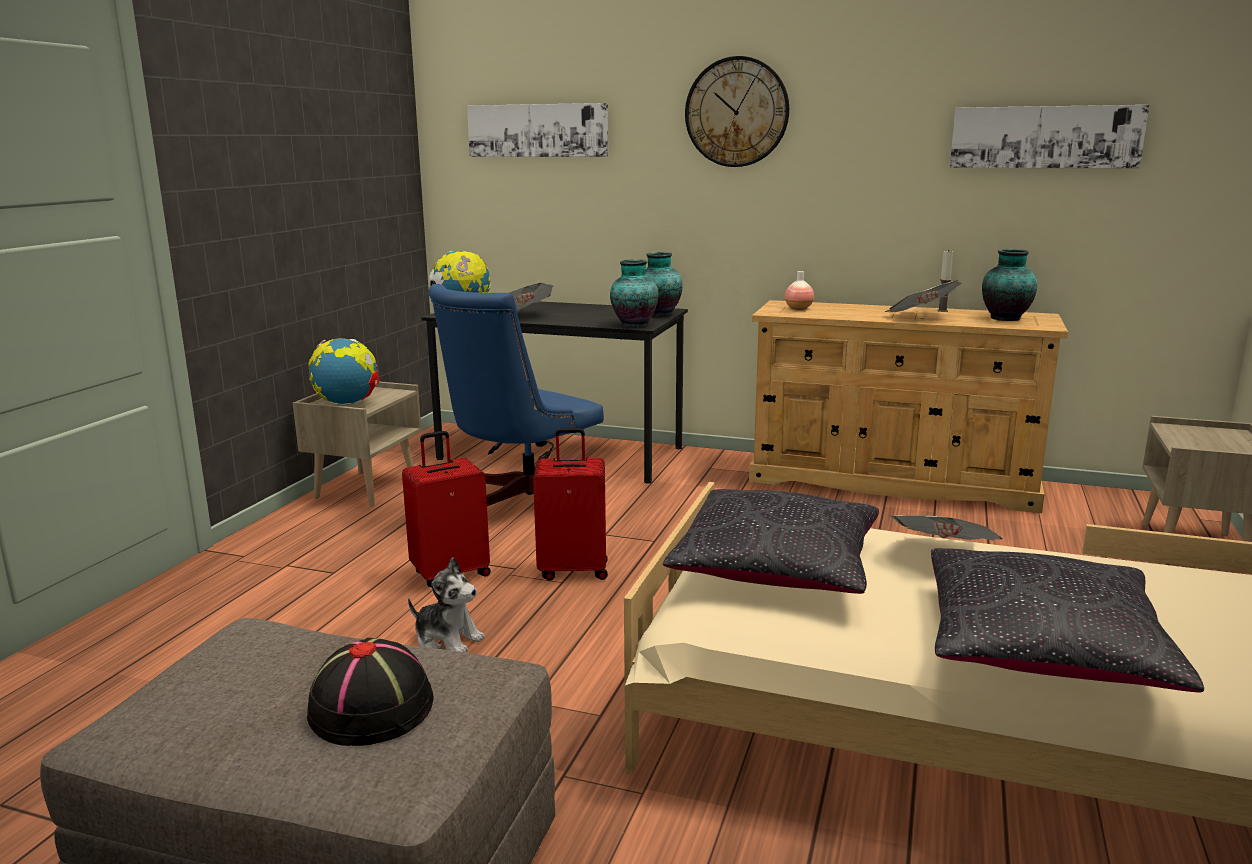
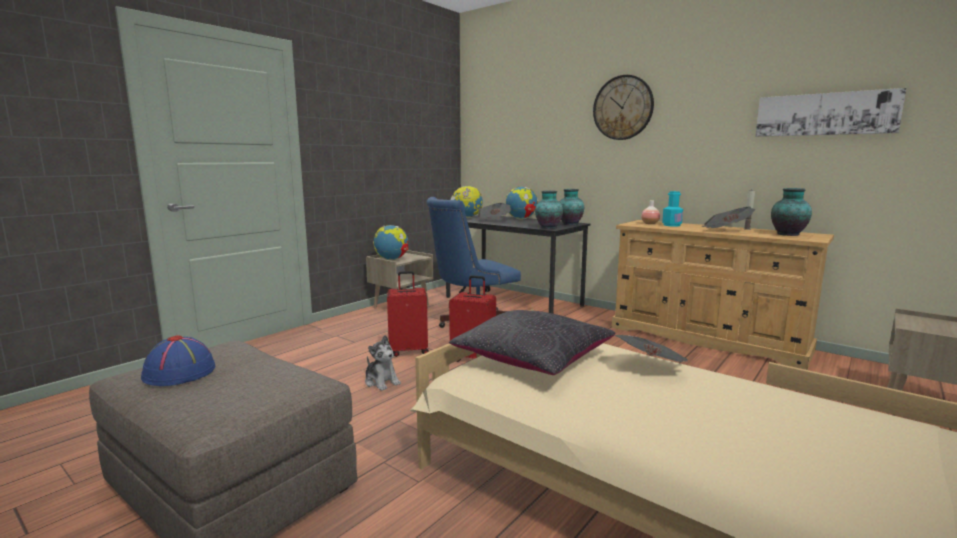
camera: 20 degrees right, 5 degrees down
(229, 703) = (180, 373): none -> blue hat
(372, 708) = (235, 387): black hat -> none
(538, 130) = (516, 123): picture -> none
(563, 306) = (521, 219): none -> globe
(833, 310) = (671, 225): none -> turquoise bottle
(1041, 647) = (670, 432): black pillow -> none

